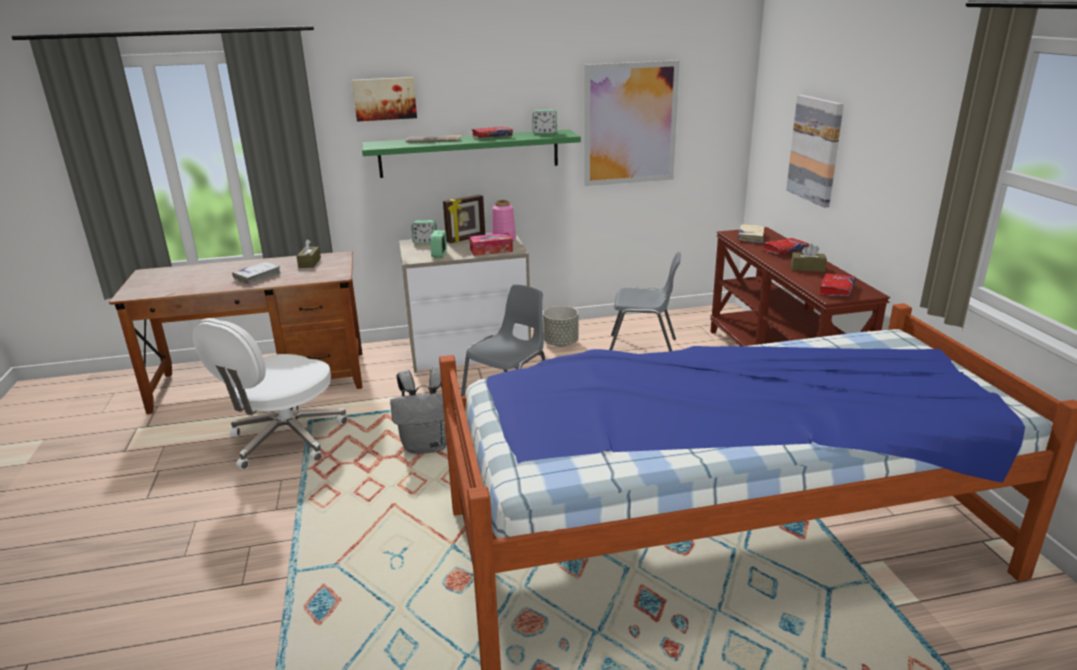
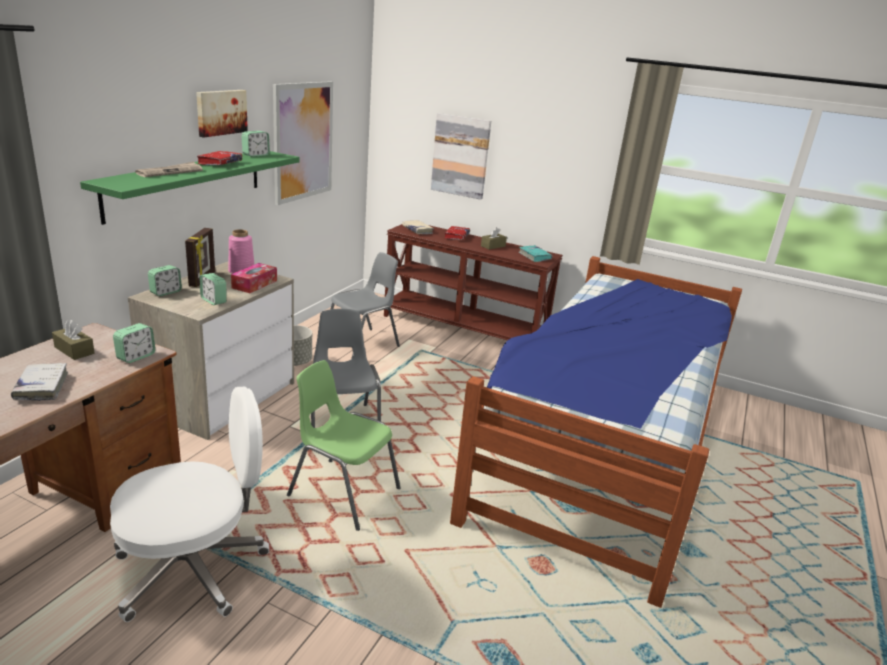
camera: 55 degrees left, 0 degrees up
(285, 439) = (194, 568): white office chair -> white office chair turned 90 degrees counterclockwise
(326, 275) = (136, 356): none -> alarm clock
(384, 98) = (103, 124): picture -> picture (220, 112)
(428, 445) = (342, 492): grey backpack -> green chair
(836, 290) = (534, 257): red book -> turquoise book

